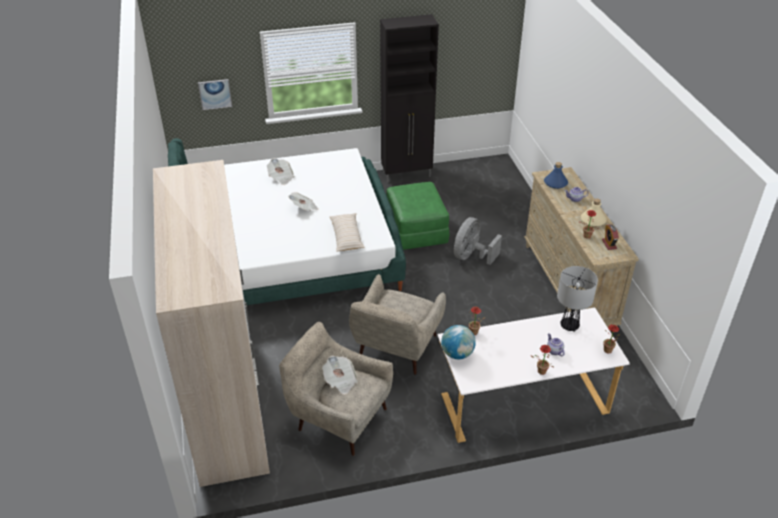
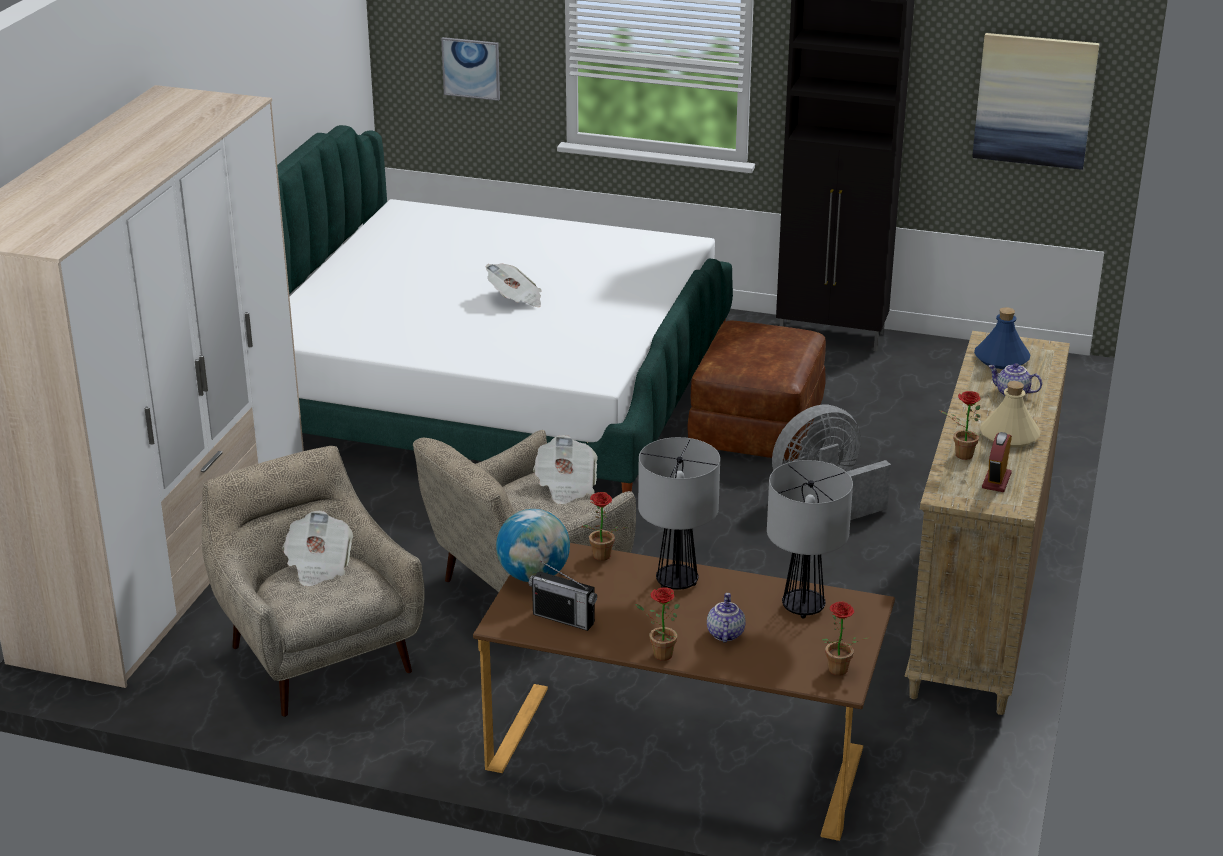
camera: 30 degrees right, 10 degrees down
(281, 177) = (525, 247): newspaper -> newspaper (566, 486)
(346, 237) = (543, 359): beige pillow -> none
(415, 230) = (756, 426): green ottoman -> brown ottoman
(484, 54) = (1034, 100): none -> picture
(489, 370) = (563, 618): none -> radio
(513, 333) = (676, 582): none -> table lamp
(523, 400) = (682, 753): white desk -> brown desk

